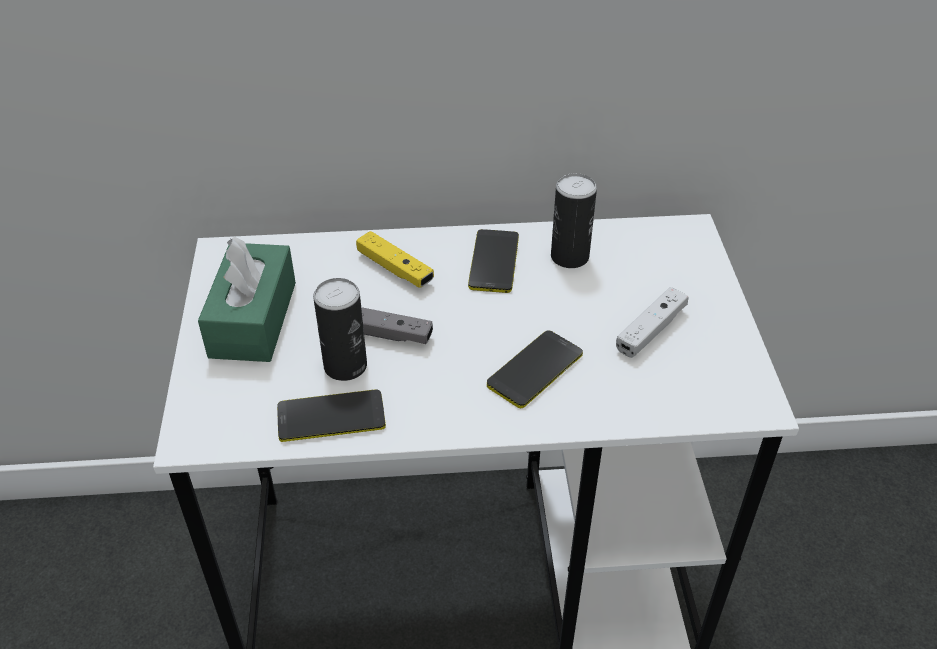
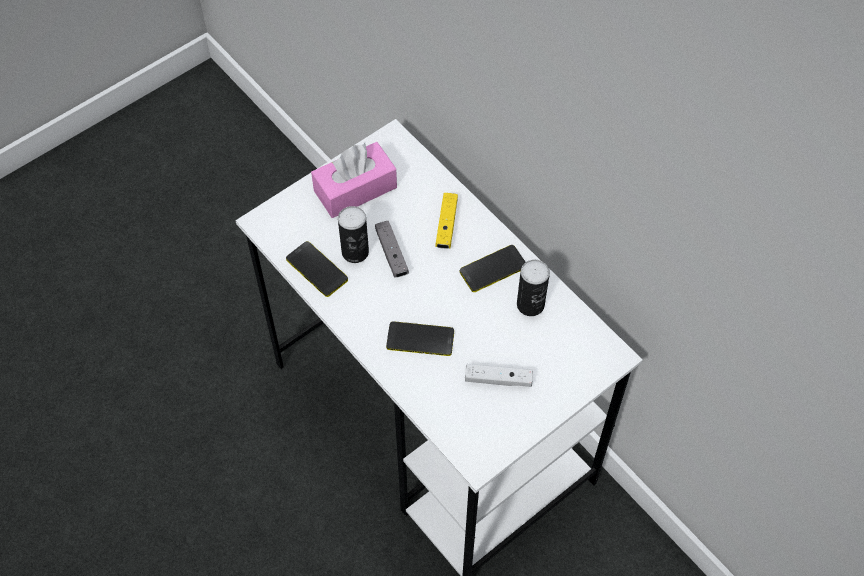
camera: 55 degrees right, 15 degrees up
(253, 319) = (355, 189): green tissue box -> pink tissue box

